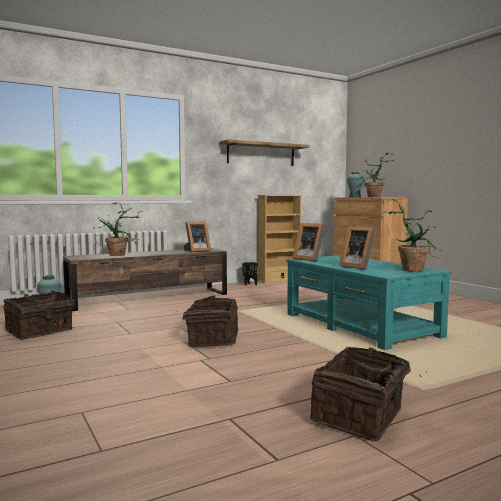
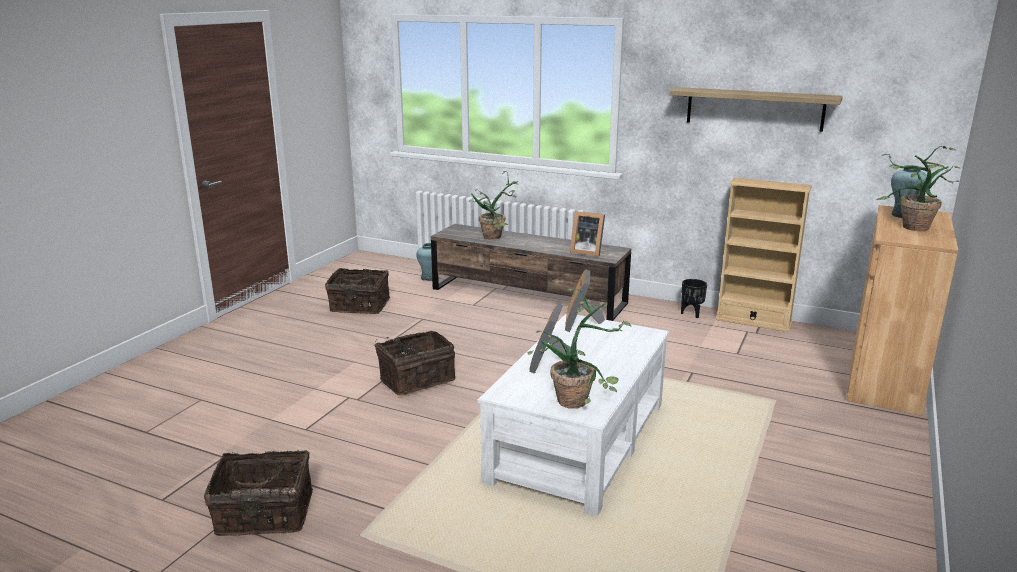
camera: 55 degrees right, 15 degrees up
(359, 325) = (577, 441): turquoise coffee table -> white coffee table

